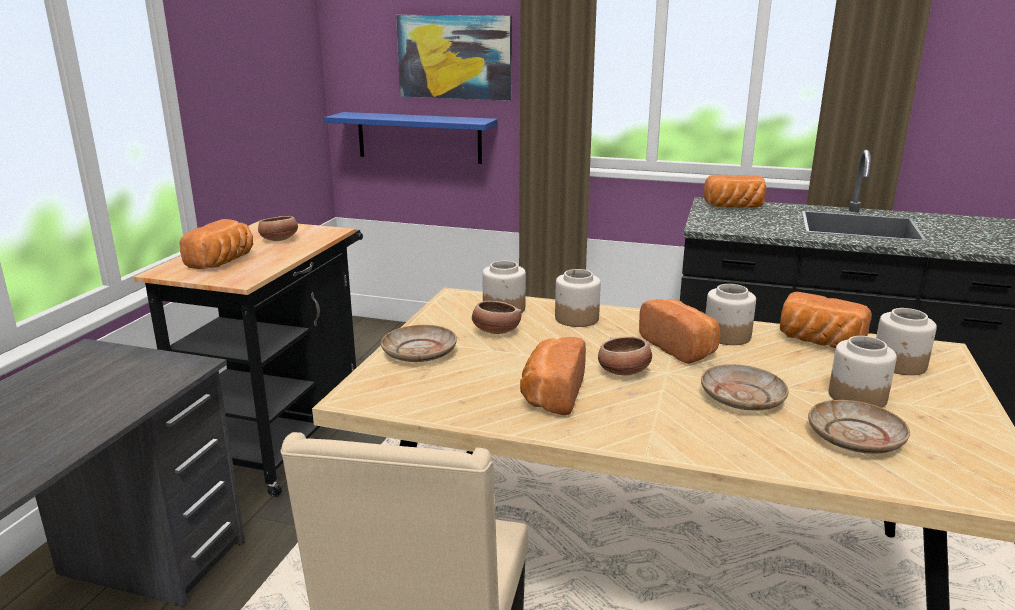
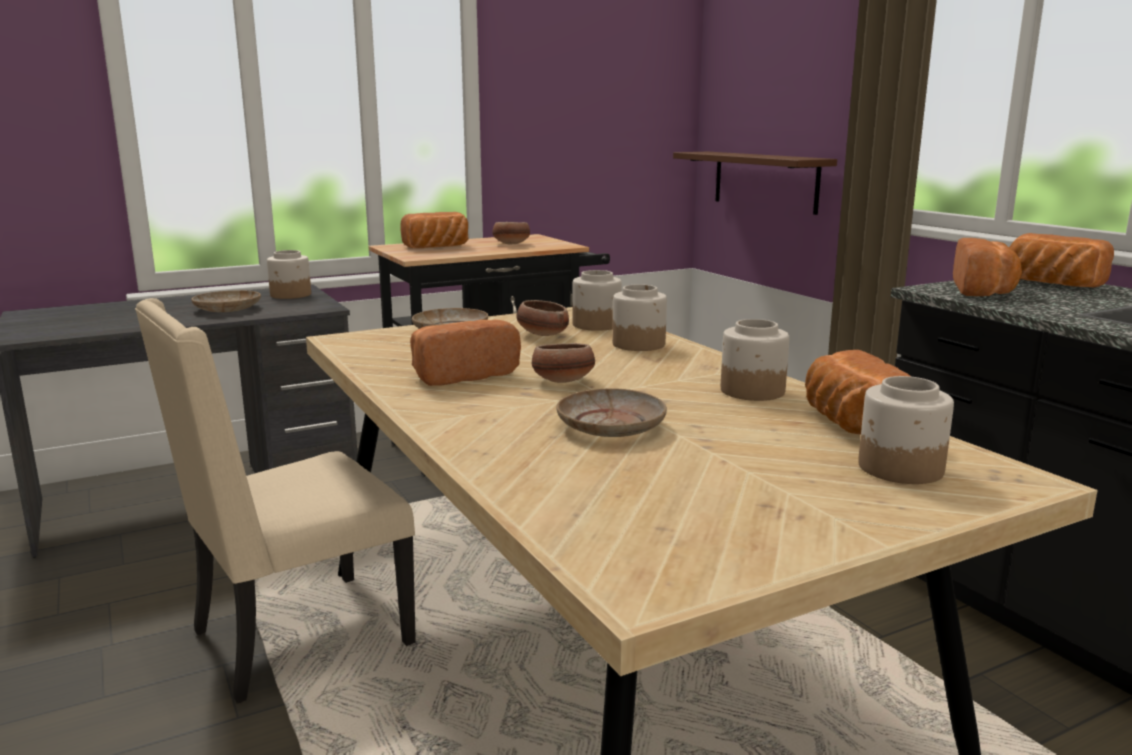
camera: 45 degrees right, 5 degrees down
(419, 137) = (765, 181): blue shelf -> brown shelf
(455, 57) = (804, 85): picture -> none
(681, 347) = (672, 384): bread -> bread (985, 291)
(855, 438) = (625, 485): beige plate -> beige plate (227, 309)
(858, 397) = (741, 467): jar -> jar (291, 295)

